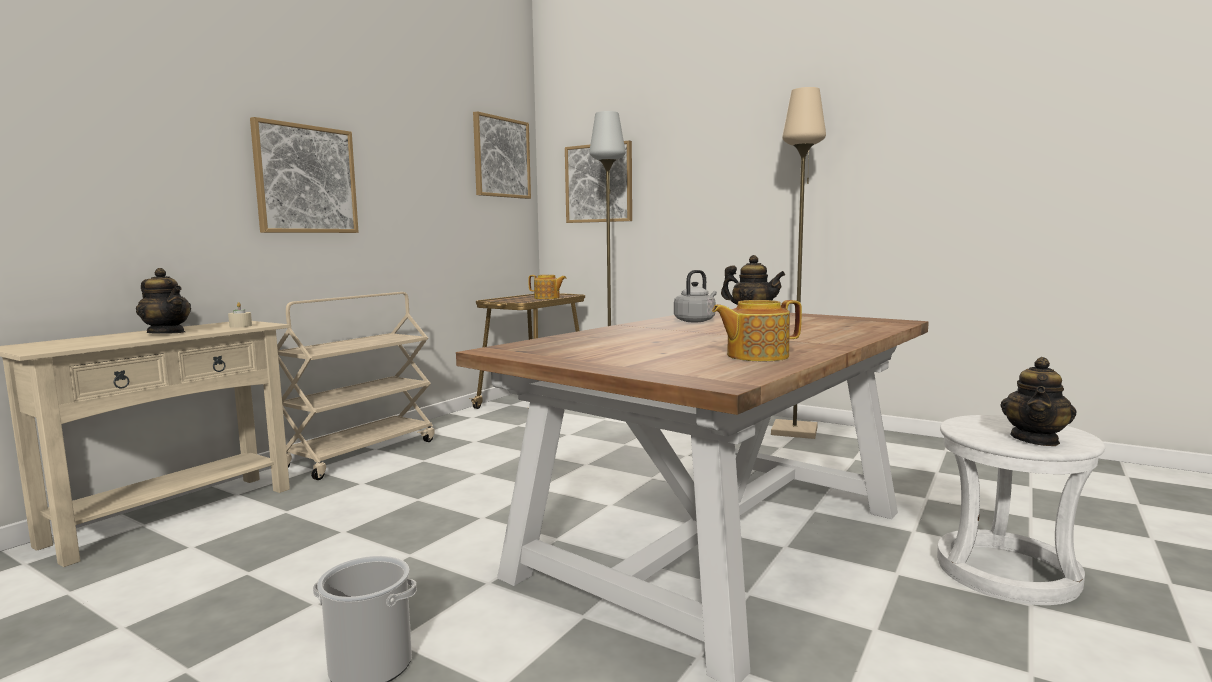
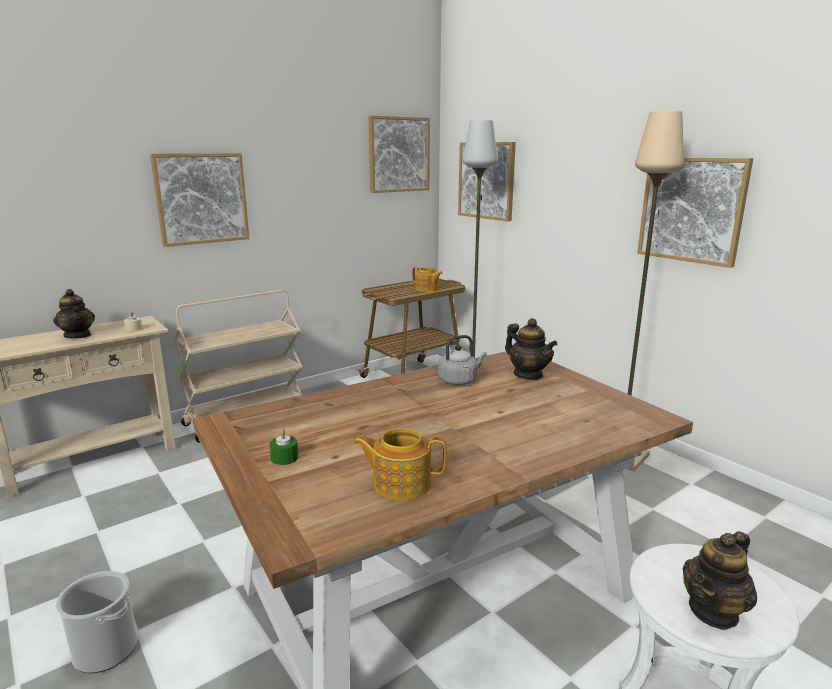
camera: 20 degrees right, 10 degrees up
(612, 357) = (284, 458): none -> green candle
(826, 184) = (691, 210): none -> picture

